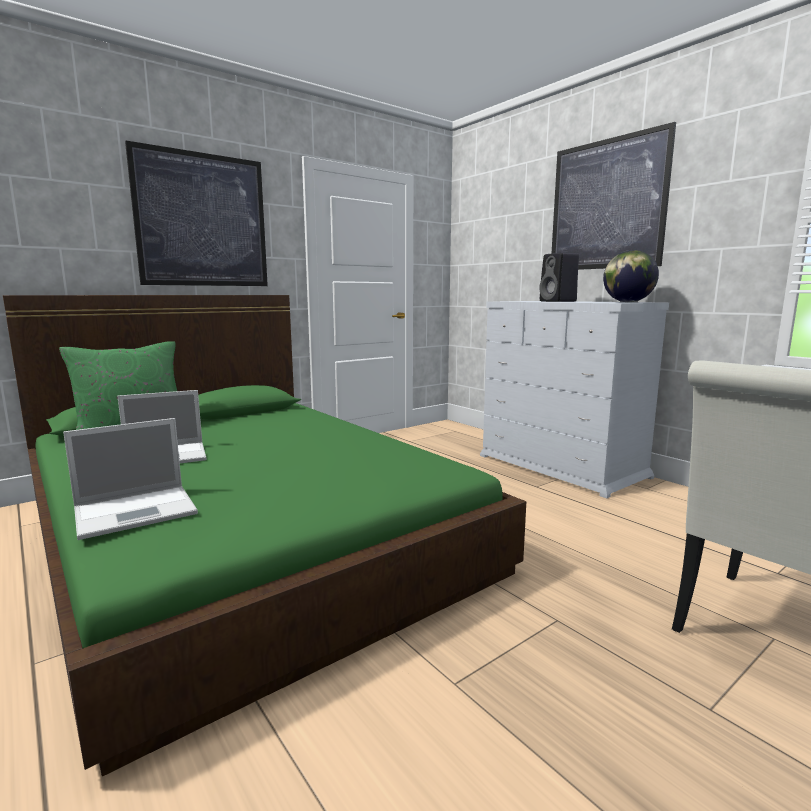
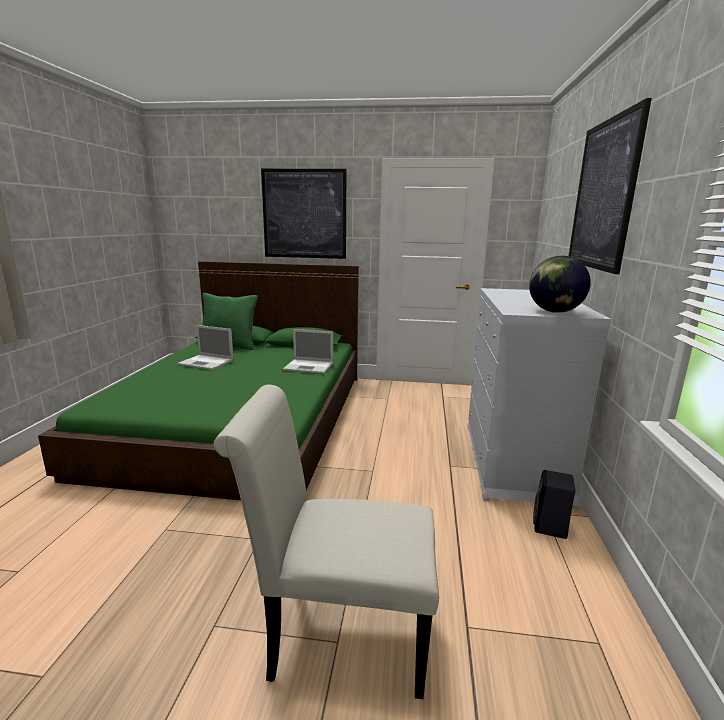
camera: 45 degrees right, 5 degrees up
(138, 511) = (134, 386): laptop -> laptop (309, 367)
(558, 301) = (520, 298): black speaker -> black speaker (550, 527)

